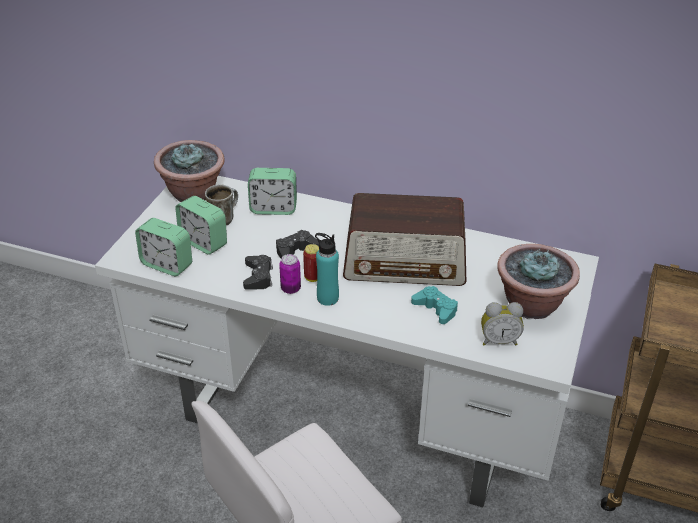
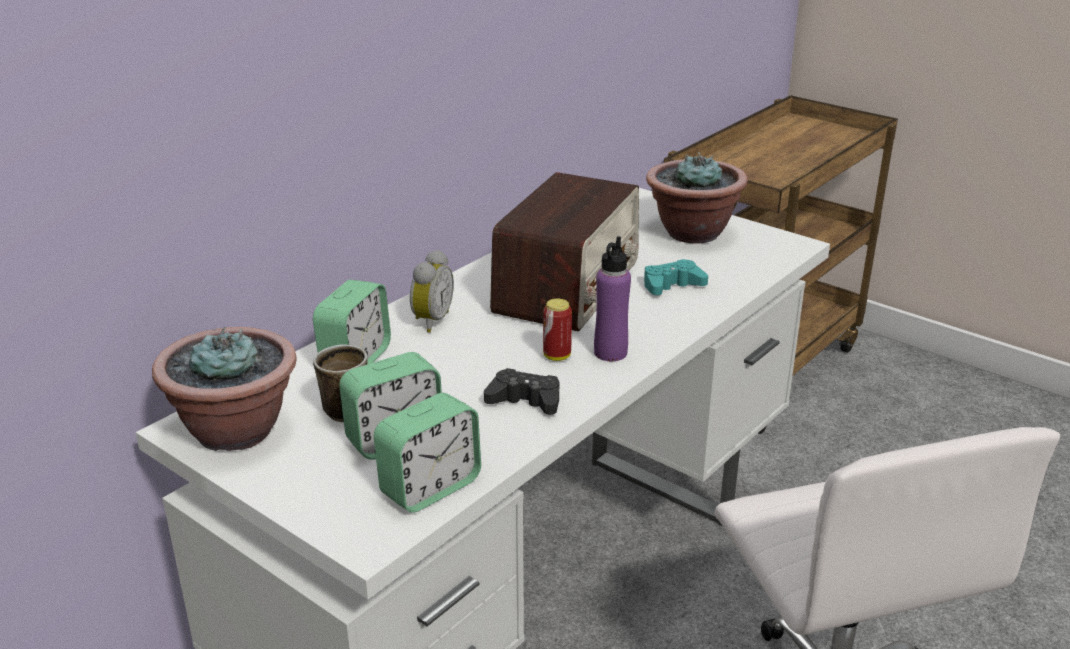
camera: 70 degrees left, 10 degrees down
(290, 289) = (572, 378): can -> none
(295, 250) = (480, 359): black game controller -> none
(327, 298) = (610, 353): turquoise bottle -> purple bottle
(499, 340) = (746, 262): alarm clock -> alarm clock (430, 321)

